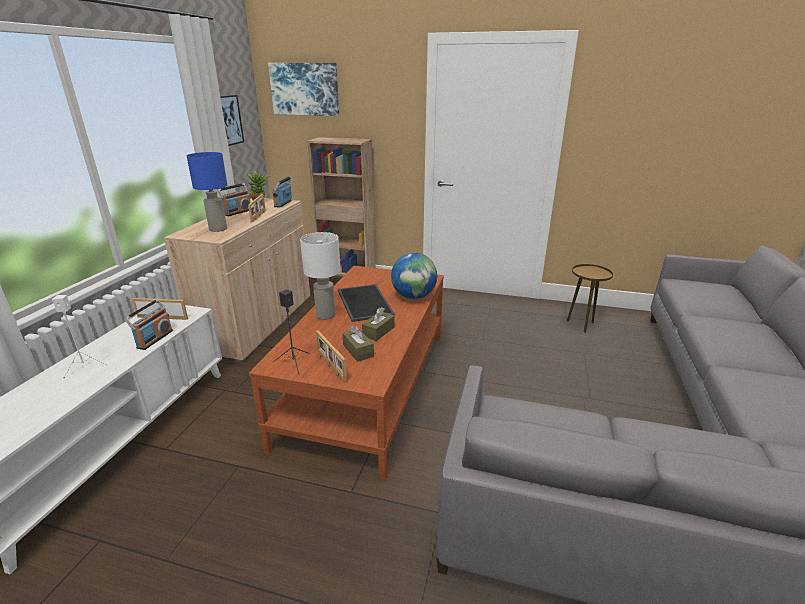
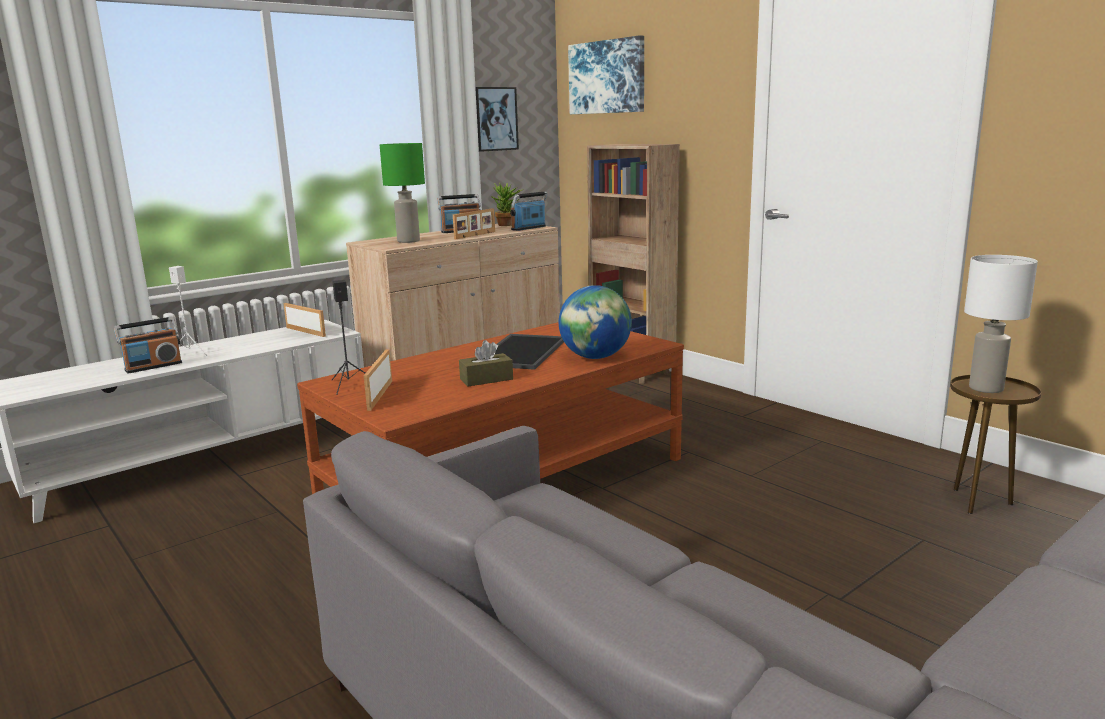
camera: 35 degrees right, 10 degrees down
(154, 339) = (272, 346): radio -> radio (153, 366)
(217, 229) = (408, 241): blue table lamp -> green table lamp
(325, 315) = (454, 355): white table lamp -> white table lamp (985, 388)
(358, 351) = (431, 390): brown tissue box -> none

